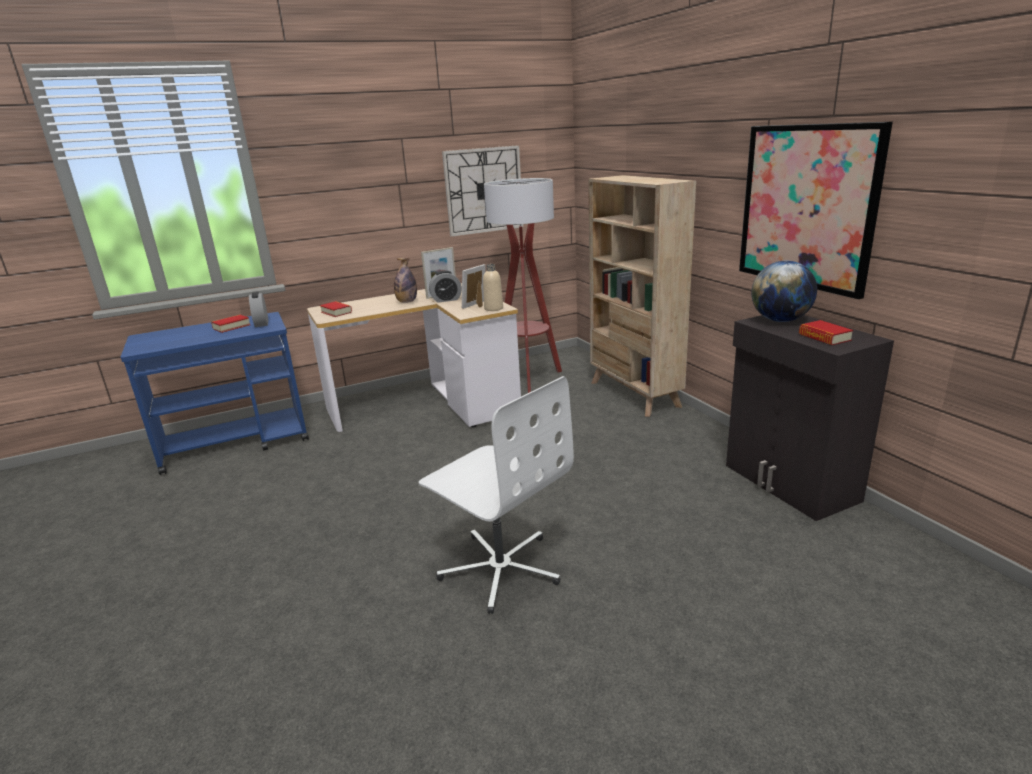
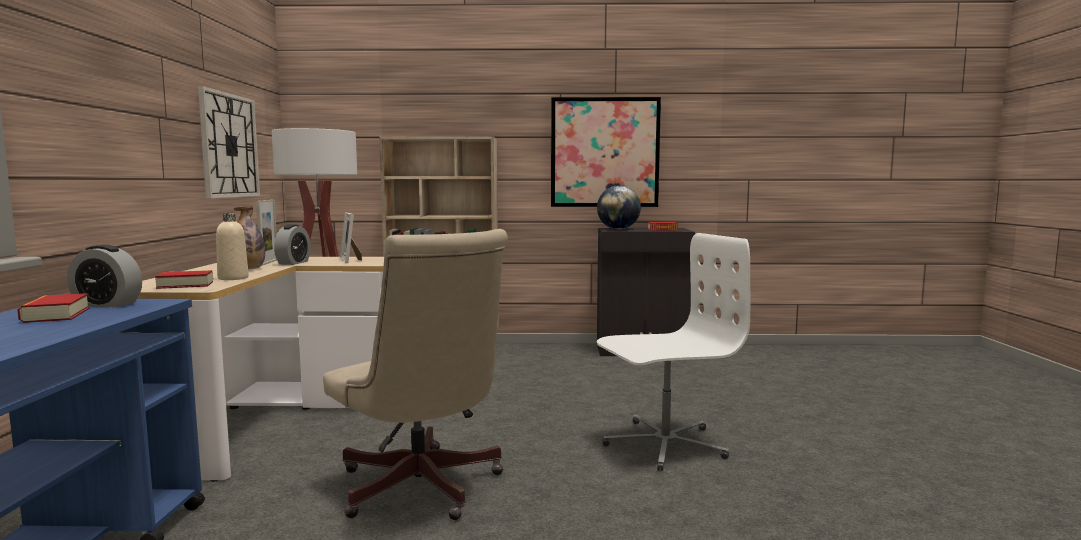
camera: 65 degrees left, 15 degrees down
(353, 491) = (422, 490): none -> beige office chair
(493, 308) = (380, 259): beige bottle -> beige bottle (233, 278)

